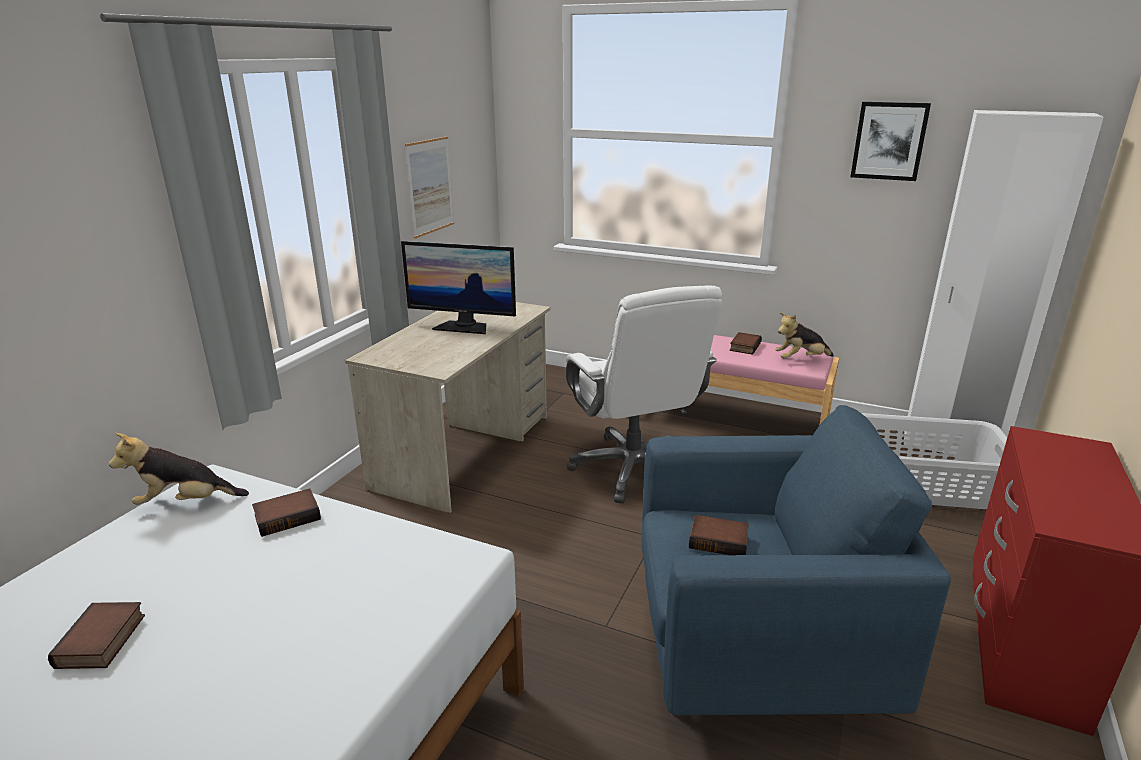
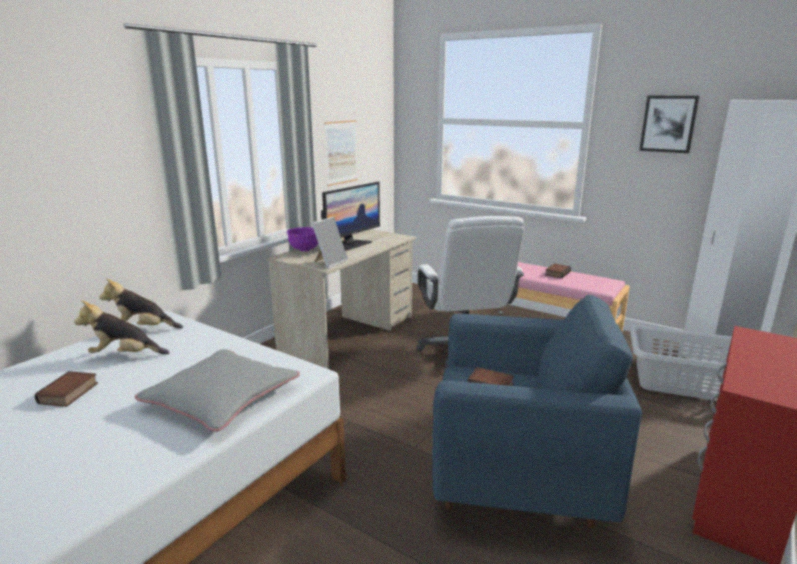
camera: 10 degrees right, 5 degrees down
(288, 516) = (202, 341): book -> none
(355, 618) = (222, 397): none -> grey pillow
(398, 341) = (305, 250): none -> purple bowl
(443, 362) = (329, 262): none -> picture frame
(464, 327) = (352, 244): monitor -> monitor turned 75 degrees counterclockwise
(800, 360) = (597, 284): plush toy -> plush toy (125, 355)

